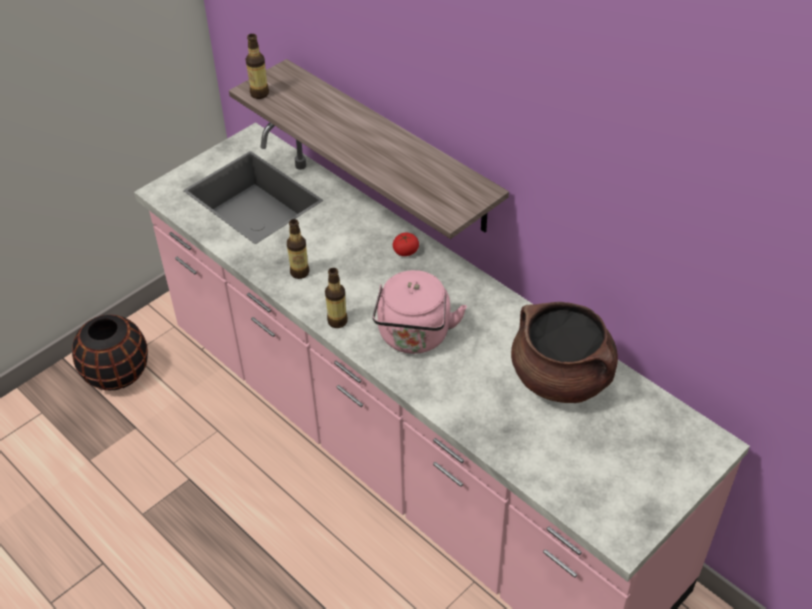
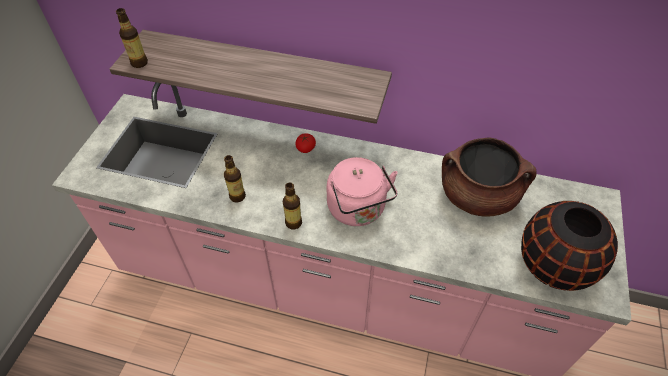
camera: 30 degrees left, 5 degrees up
(117, 374) = (87, 326): black vase -> black vase (554, 265)

